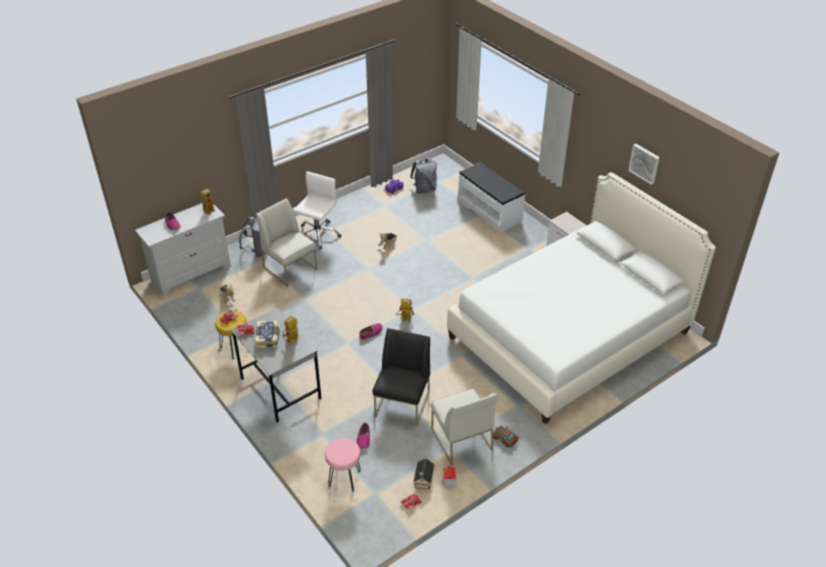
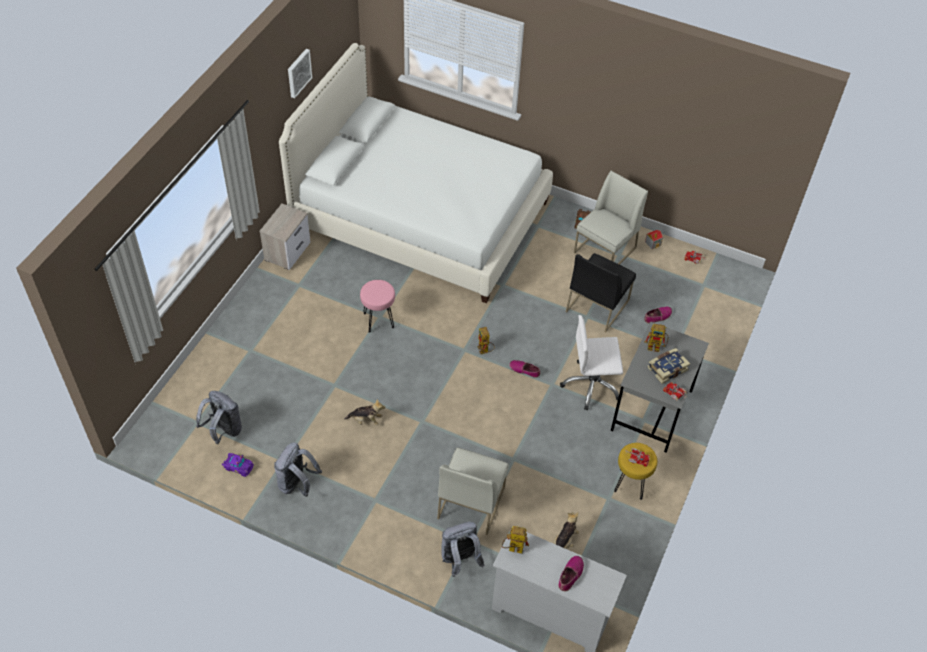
camera: 120 degrees left, 10 degrees up
(317, 235) = (388, 507): white office chair -> white office chair (591, 385)
(344, 478) = (706, 312): pink stool -> pink stool (378, 320)
(363, 206) = (297, 484): none -> grey backpack
(402, 404) = (597, 305): black chair -> black chair turned 45 degrees counterclockwise
(423, 480) = (665, 260): toy house -> none
(490, 211) = (239, 344): white bench -> none

